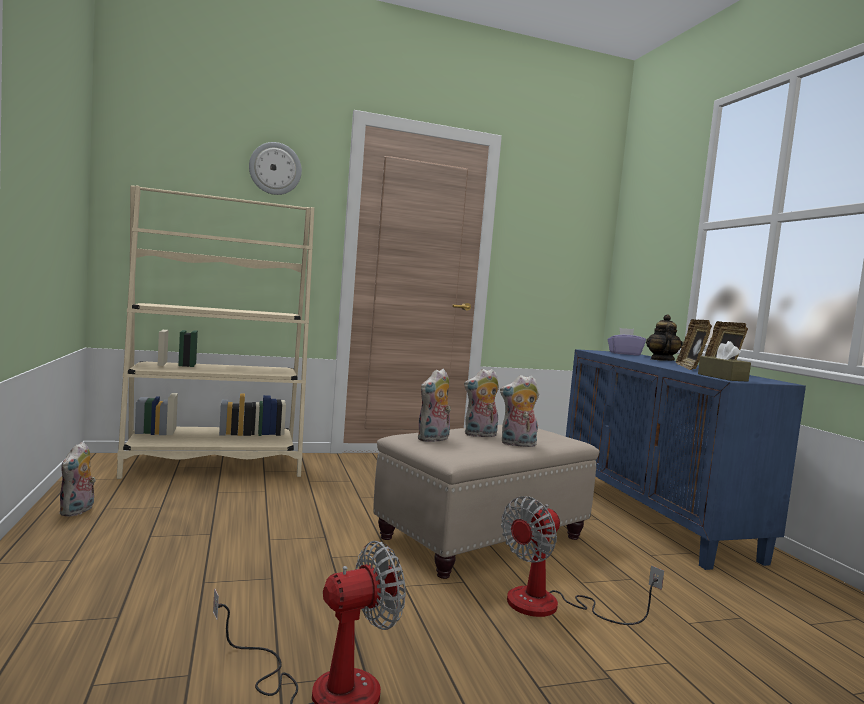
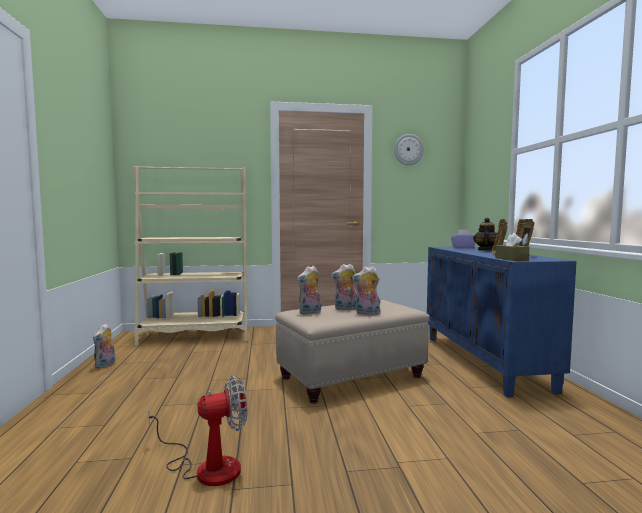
camera: 10 degrees right, 0 degrees up
(275, 168) = (223, 145): wall clock -> wall clock (408, 149)
(552, 606) = (380, 421): fan -> none

